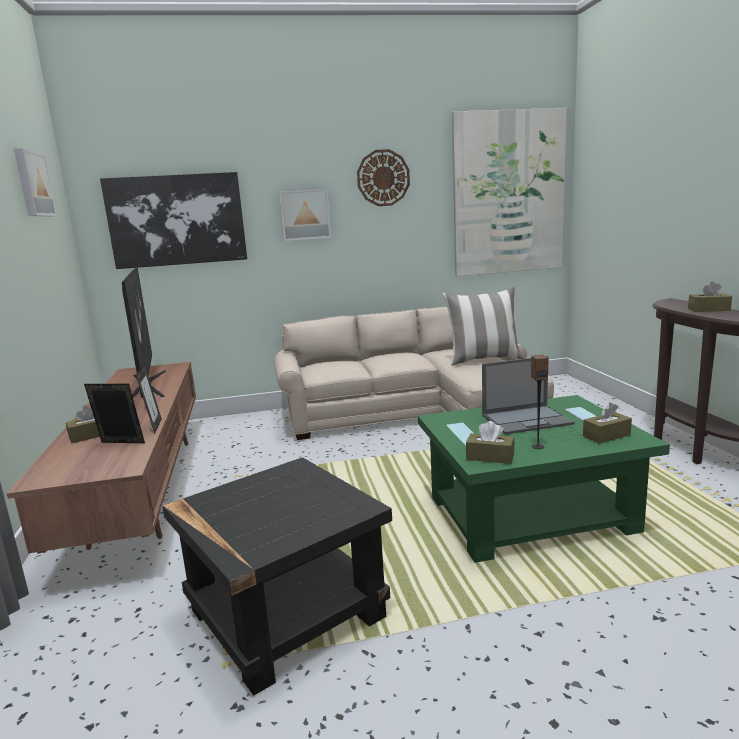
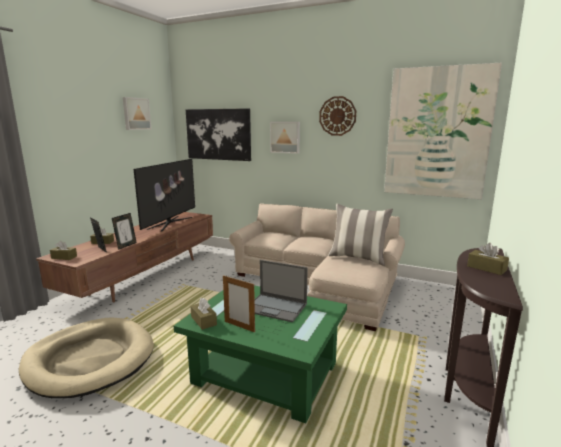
camera: 35 degrees right, 0 degrees up
(284, 613) = (90, 360): black side table -> beige dog bed
(538, 446) = (239, 326): speaker -> picture frame
(606, 435) = (289, 338): brown tissue box -> brown tissue box (64, 257)

